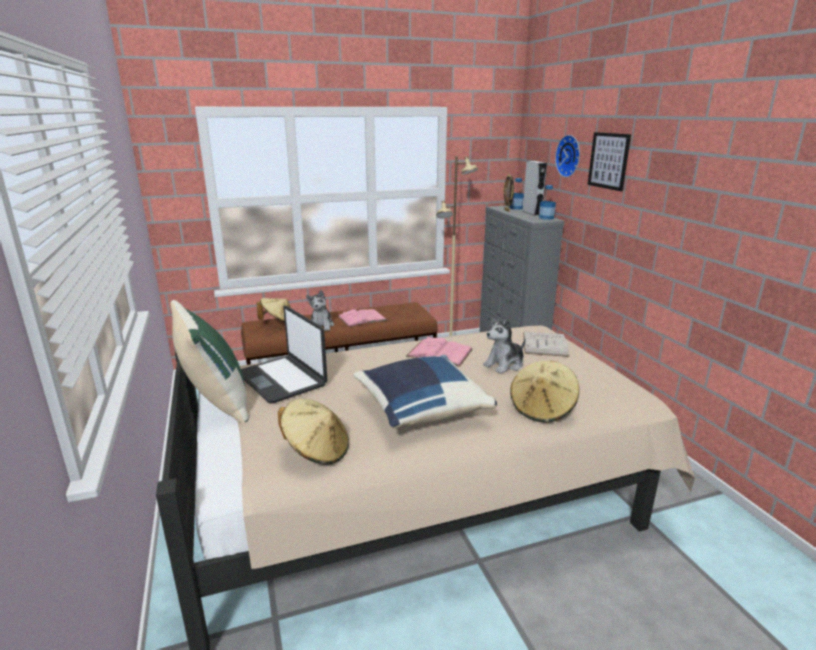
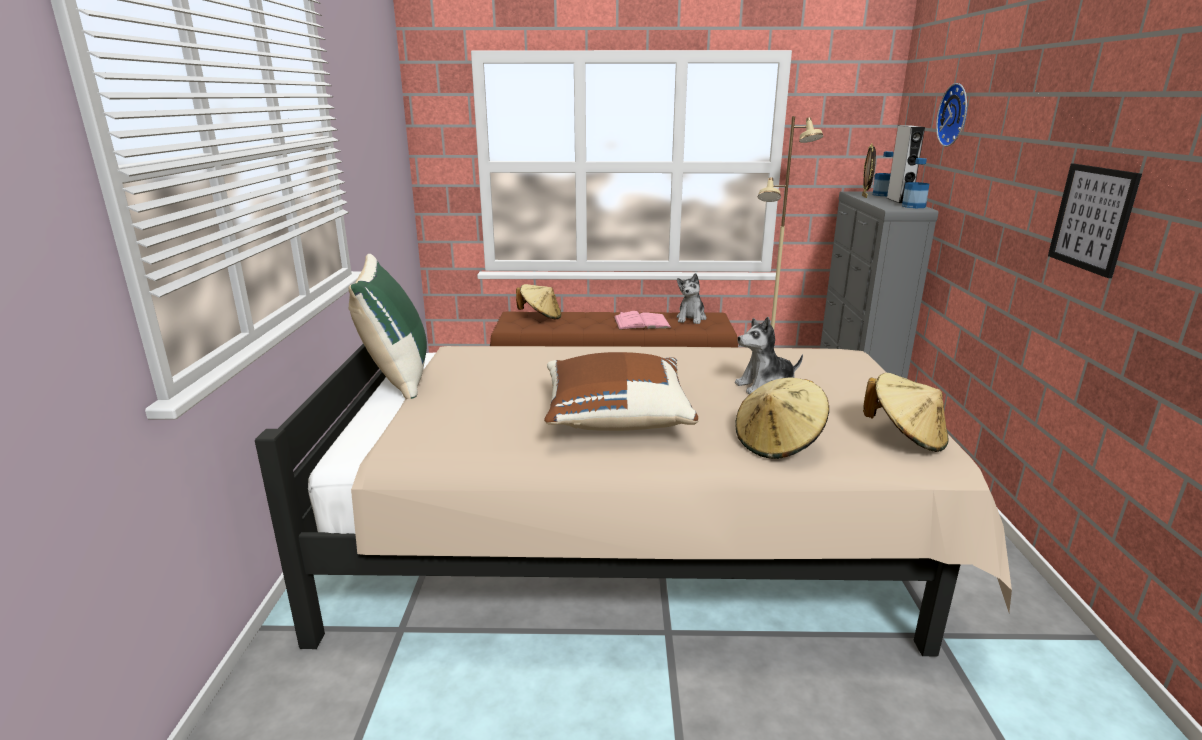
camera: 20 degrees right, 0 degrees up
(282, 379) = (481, 364): laptop -> none
(316, 450) = (462, 438): beige hat -> beige hat (905, 437)
(321, 326) = (587, 325): plush toy -> plush toy (691, 318)
(420, 409) = (615, 417): blue pillow -> brown pillow
(440, 352) = (688, 362): pink book -> none
(545, 344) = (843, 371): white book -> none
(608, 161) = (1002, 117): picture -> picture (1092, 218)

